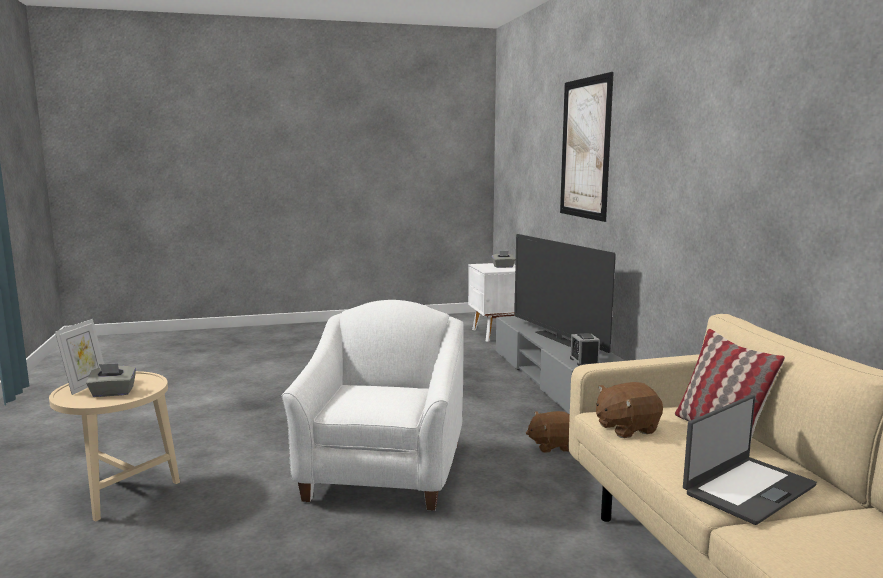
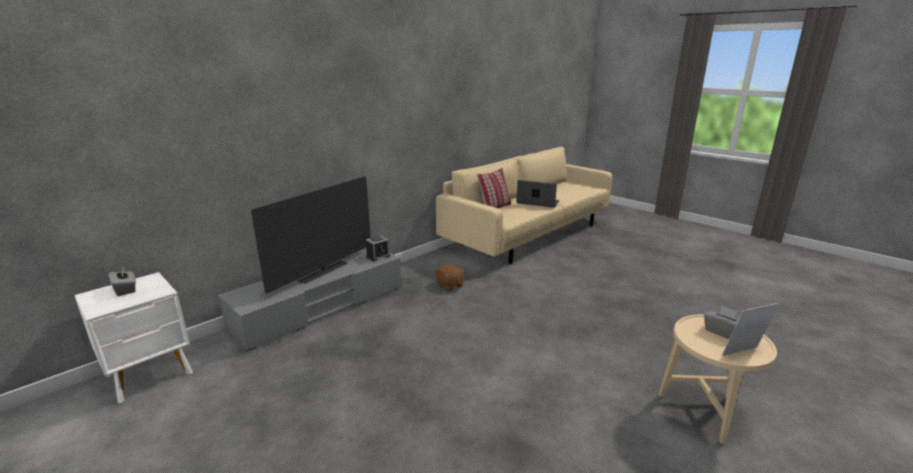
camera: 120 degrees left, 10 degrees up
(384, 472) = (541, 323): white armchair -> none
(585, 148) = (262, 105): picture -> none
(626, 428) = (514, 218): brown plush toy -> none

